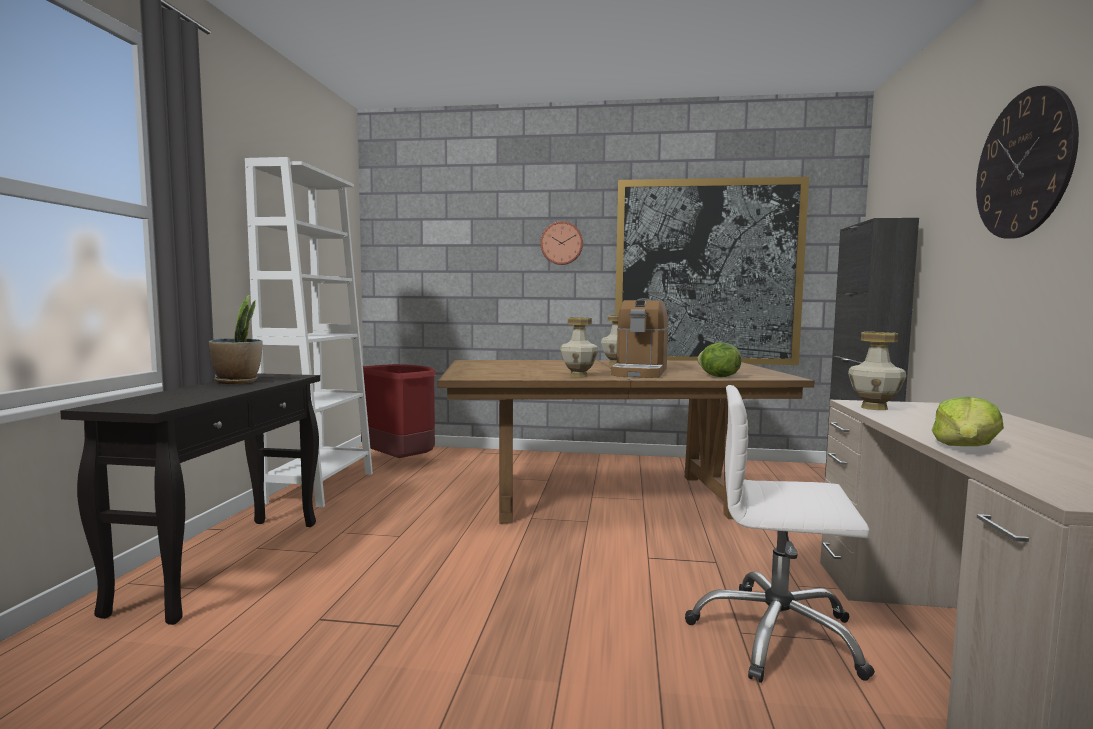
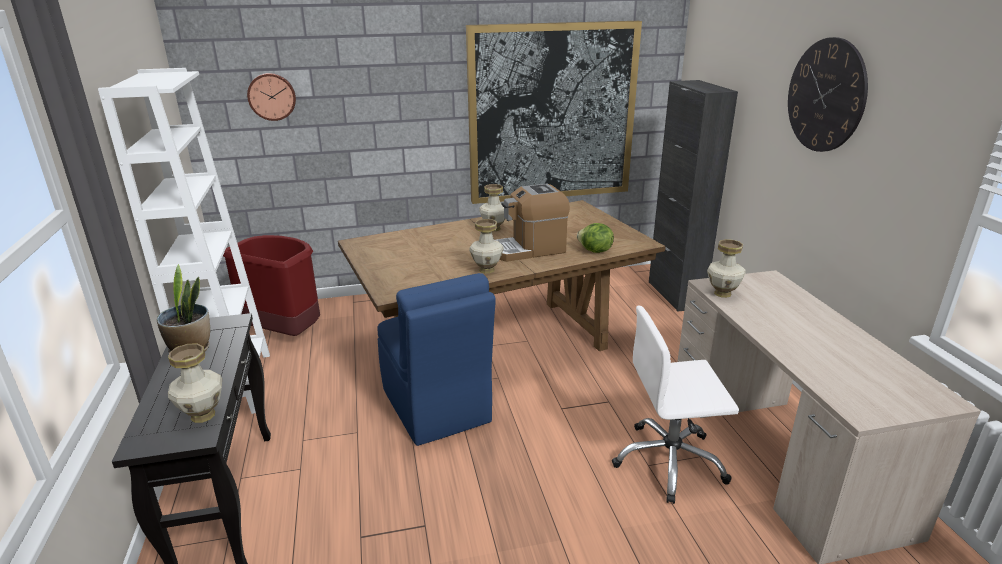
camera: 20 degrees left, 20 degrees up
(179, 402) = (202, 415): none -> vase
(499, 532) = (436, 407): none -> blue chair
(562, 243) = (412, 91): wall clock -> wall clock (272, 96)
(640, 372) = (528, 250): coffee machine -> coffee machine turned 75 degrees clockwise
(966, 447) = (795, 355): lettuce -> none

